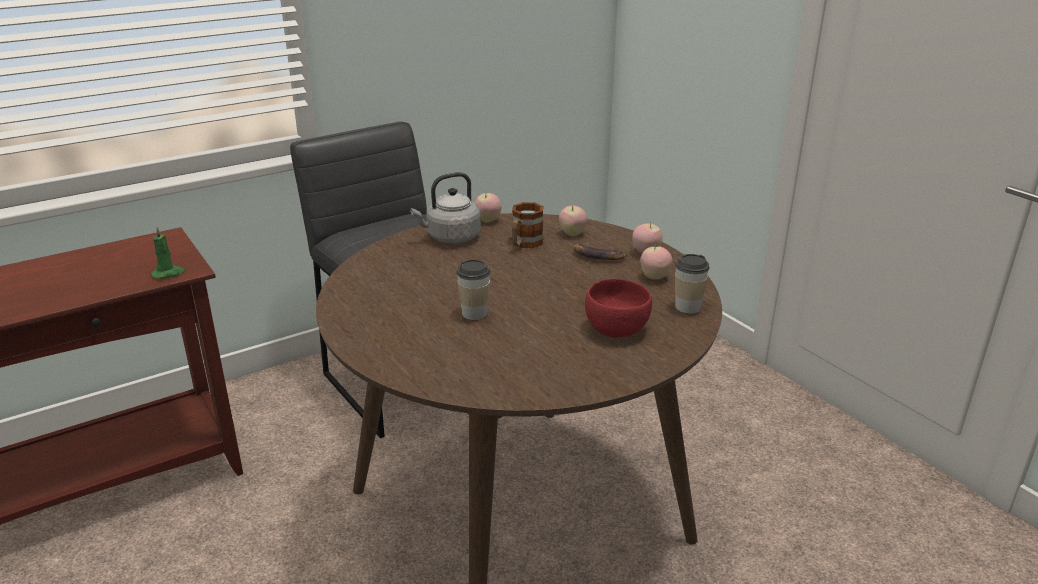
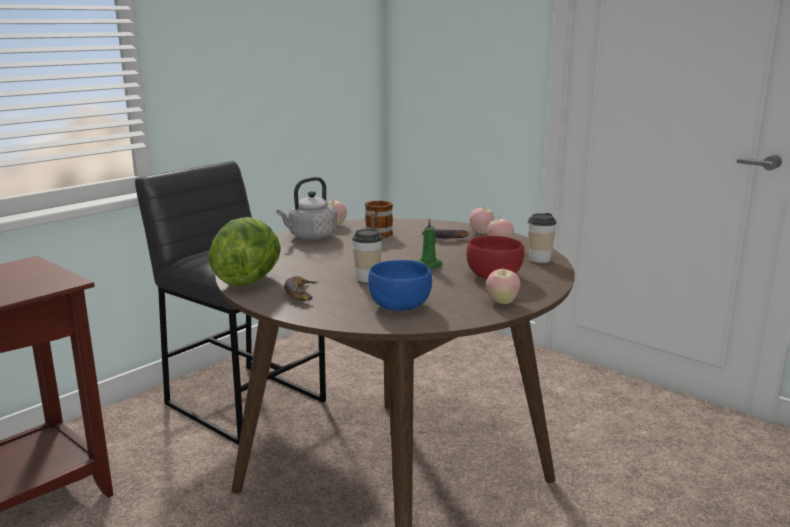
camera: 15 degrees left, 10 degrees down
(169, 273) = (46, 286): green candle -> green candle (429, 266)
(349, 300) = (248, 281): none -> lettuce
(393, 327) = (302, 293): none -> banana
(485, 362) = (400, 305): none -> blue bowl
(572, 234) = (412, 227): apple -> apple (502, 302)

